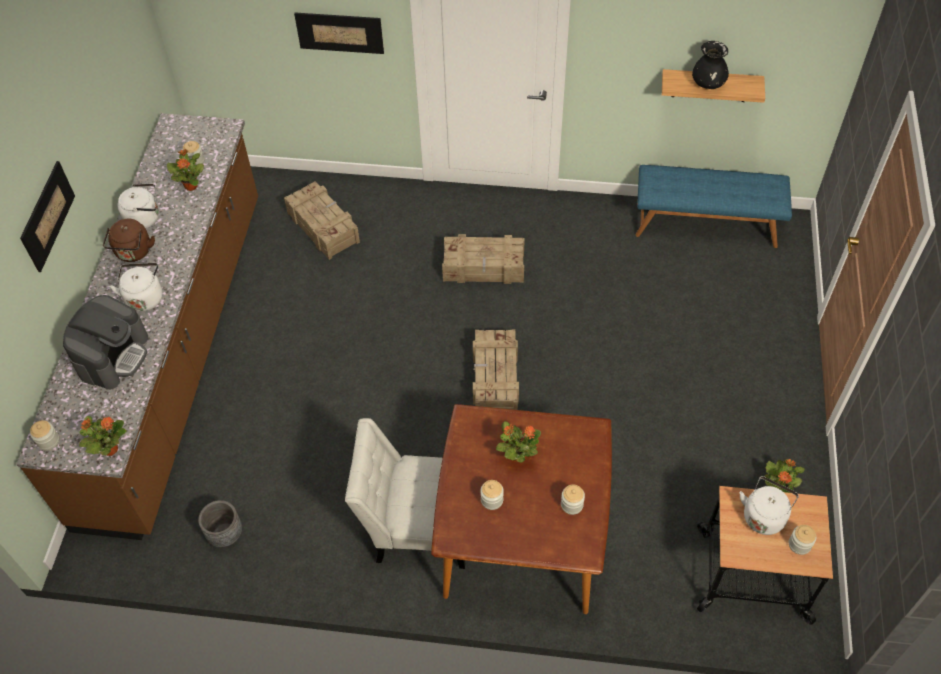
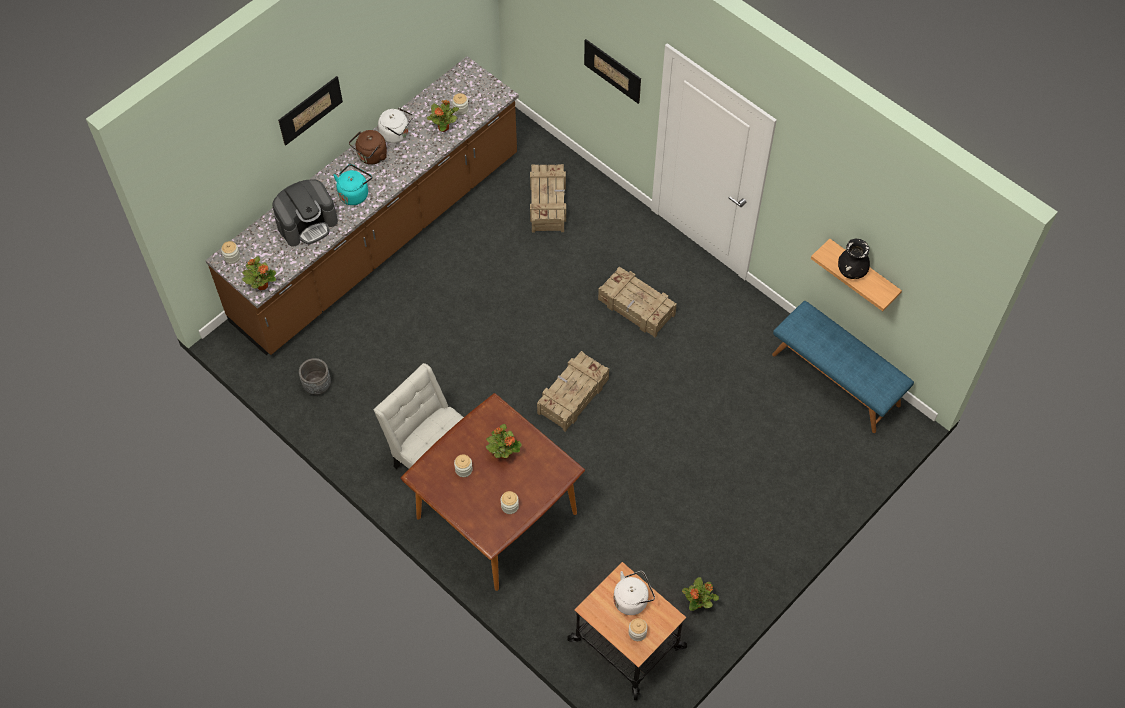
camera: 35 degrees right, 5 degrees up
(144, 297) = (354, 193): white kettle -> turquoise kettle

